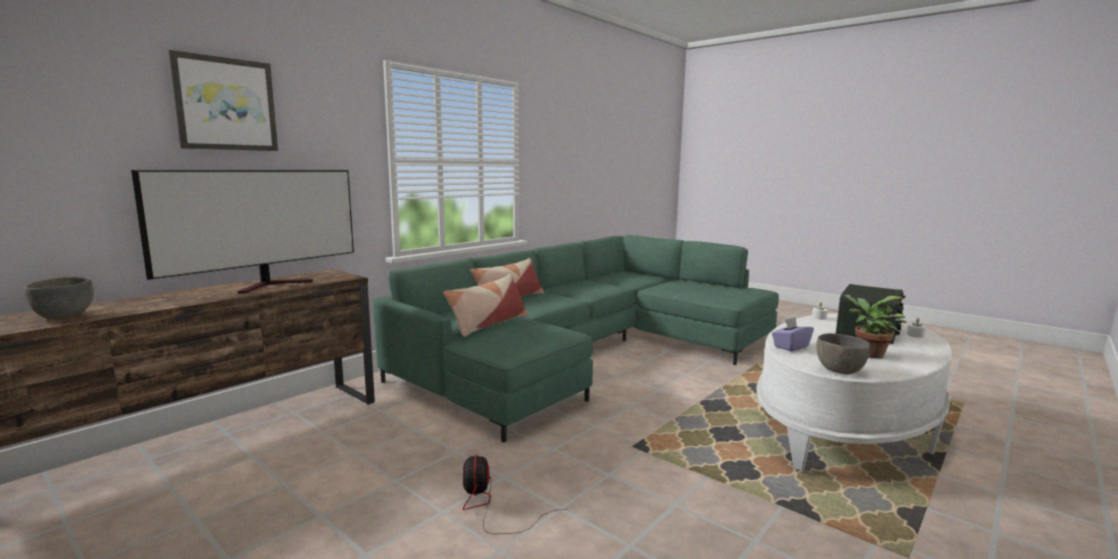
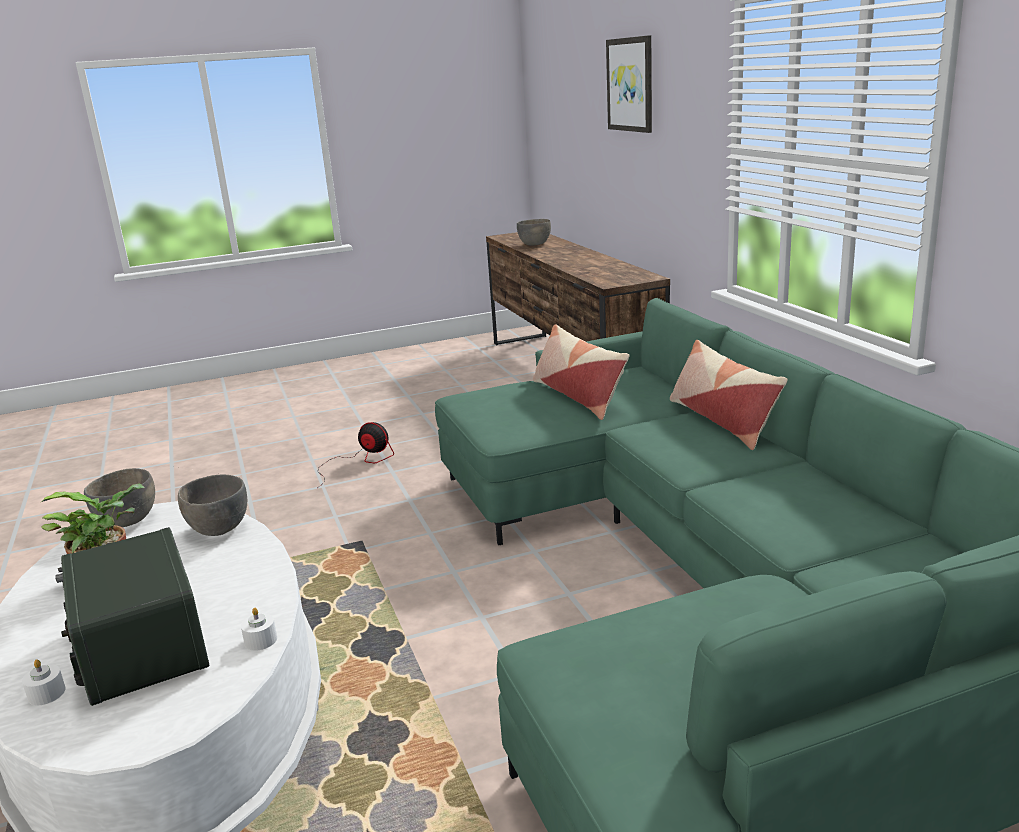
camera: 120 degrees right, 10 degrees up
(273, 285) = (594, 268): television -> none
(790, 346) = (219, 528): purple tissue box -> grey bowl

